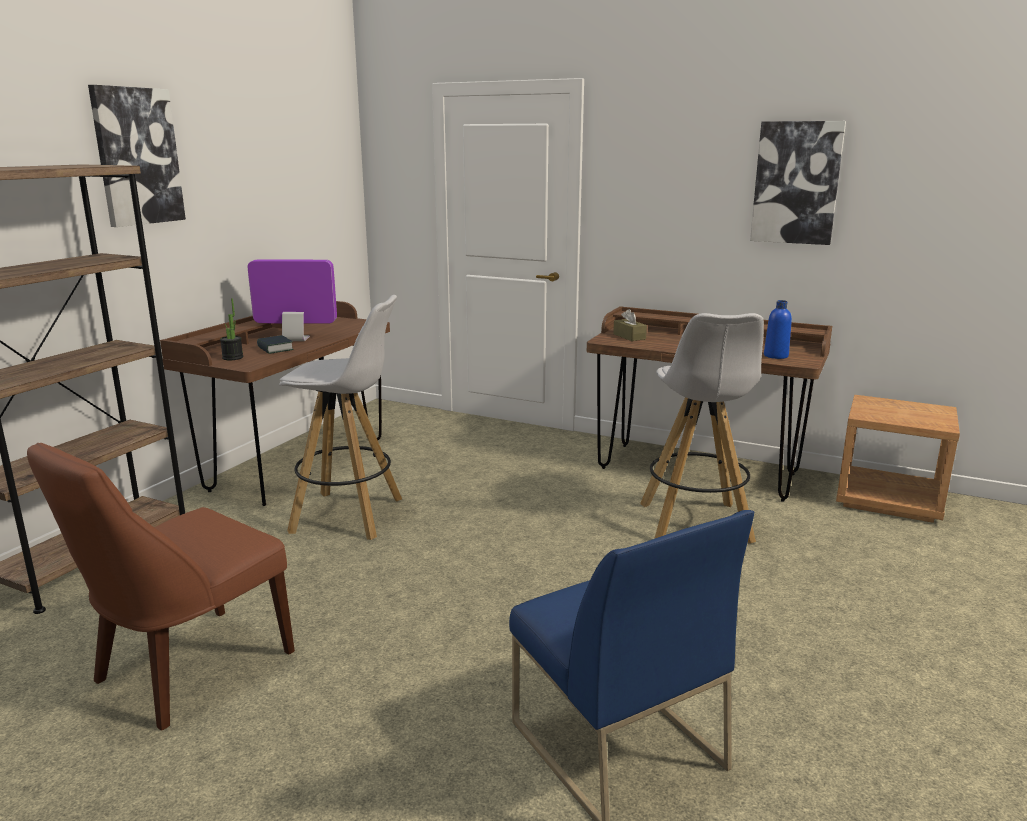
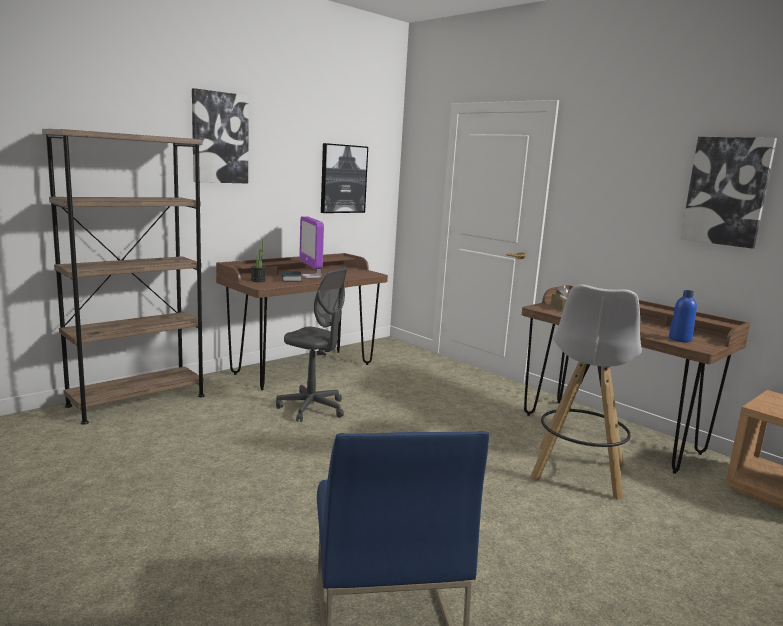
camera: 20 degrees right, 5 degrees down
(187, 670) = (136, 480): brown chair -> none
(296, 339) = (311, 276): monitor -> monitor turned 135 degrees counterclockwise
(300, 197) = (343, 179): none -> picture
(349, 515) = (312, 408): white stool -> grey office chair

